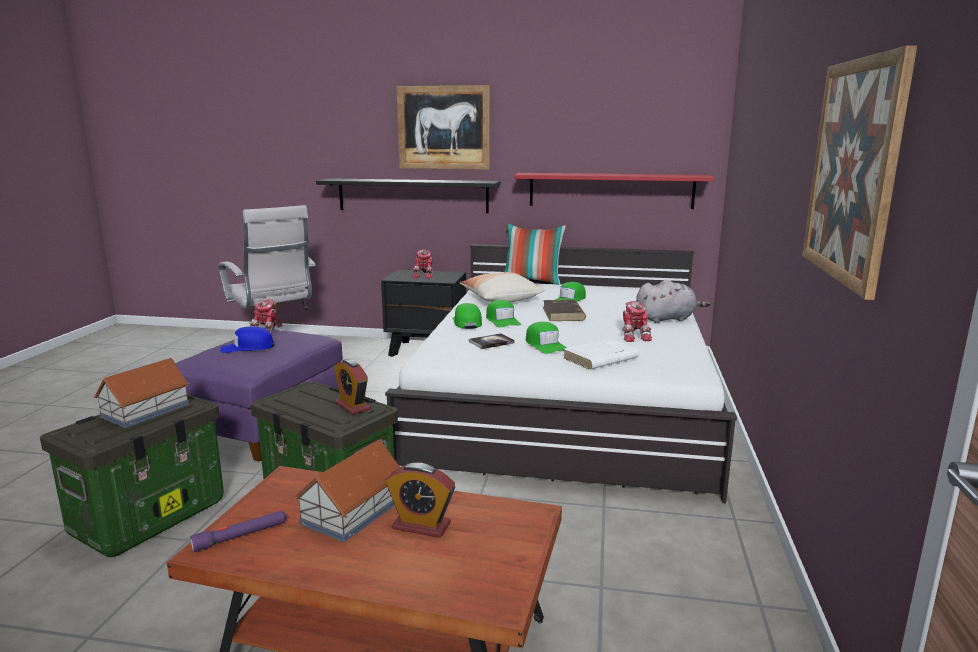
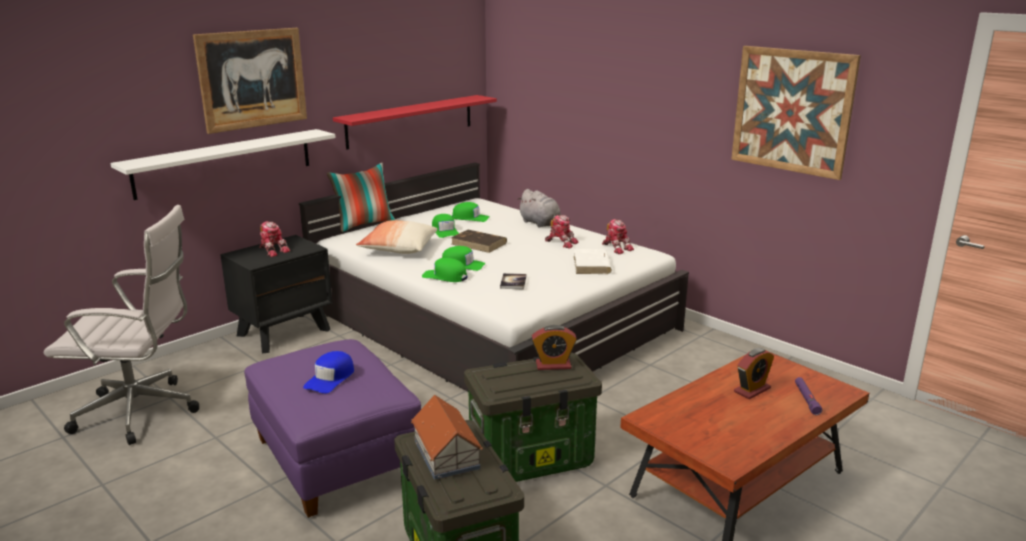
camera: 55 degrees left, 5 degrees up
(241, 536) = (719, 449): purple flashlight -> purple flashlight (806, 399)
(267, 331) = (282, 360): toy robot -> toy robot (616, 248)
(352, 511) = (716, 406): toy house -> none
(412, 195) = (225, 163): black shelf -> white shelf
(545, 345) = (543, 270): green cap -> green cap (470, 218)
(667, 319) = (540, 223): grey plush toy -> grey plush toy turned 120 degrees clockwise

